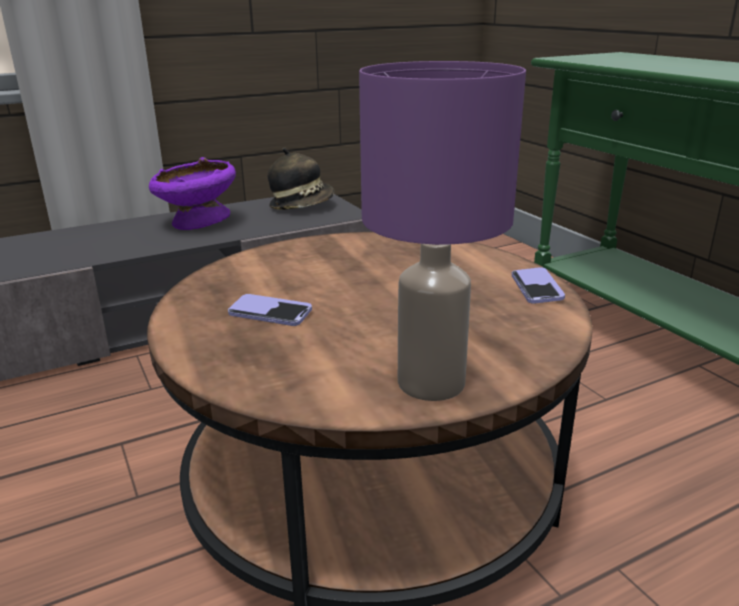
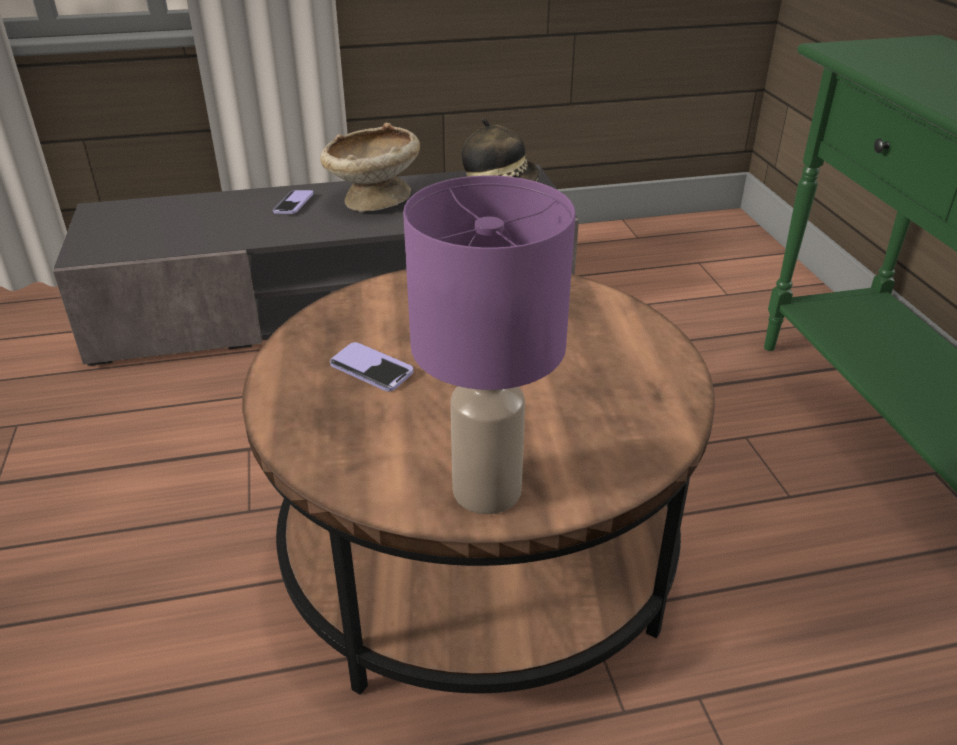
camera: 15 degrees right, 10 degrees up
(198, 223) = (373, 201): purple bowl -> beige bowl
(536, 287) = (671, 382): phone -> phone (293, 204)

